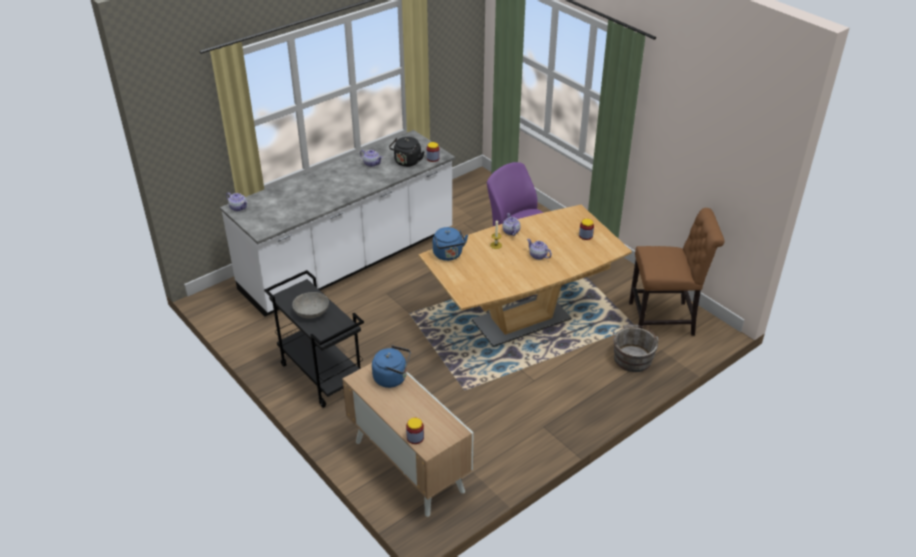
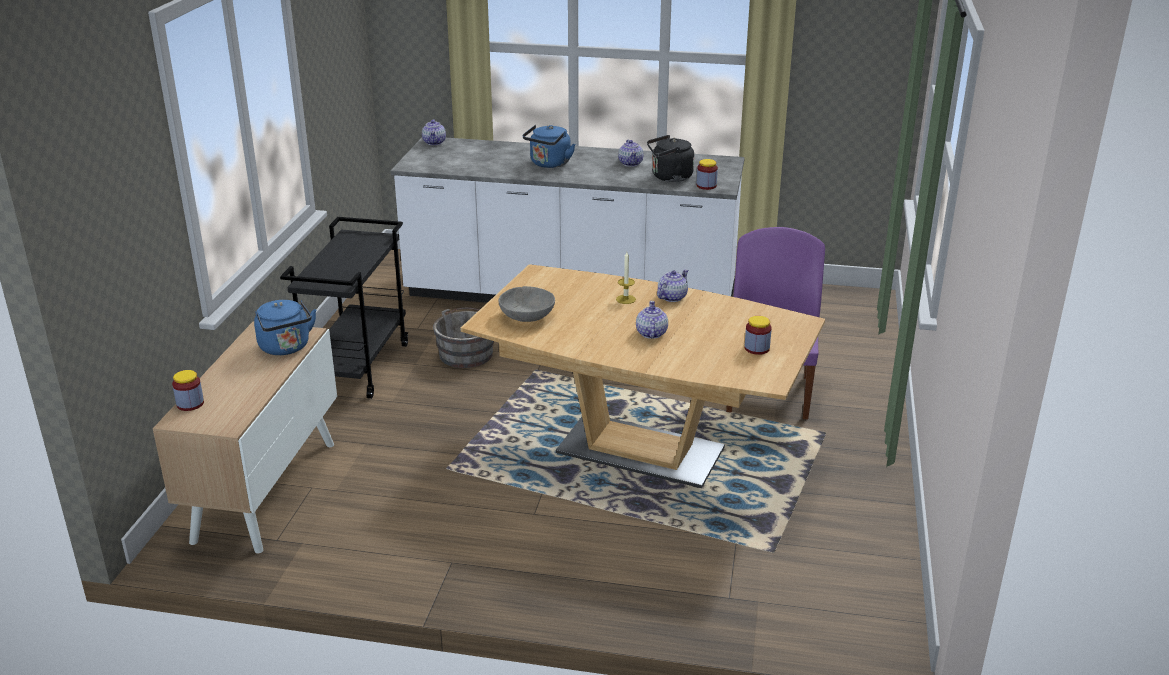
camera: 50 degrees right, 10 degrees down
(311, 312) = (342, 258): grey bowl -> grey bowl (527, 317)
(448, 255) = (555, 280): blue kettle -> blue kettle (549, 164)
(632, 357) = (700, 579): grey bucket -> grey bucket (469, 353)
(665, 319) = (835, 574): brown chair -> none

